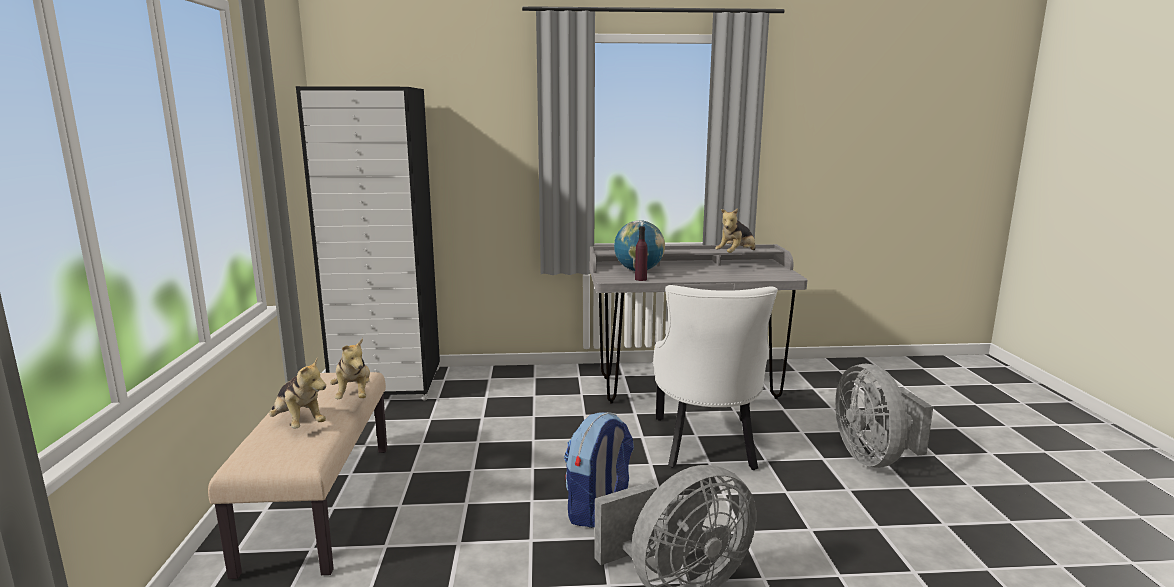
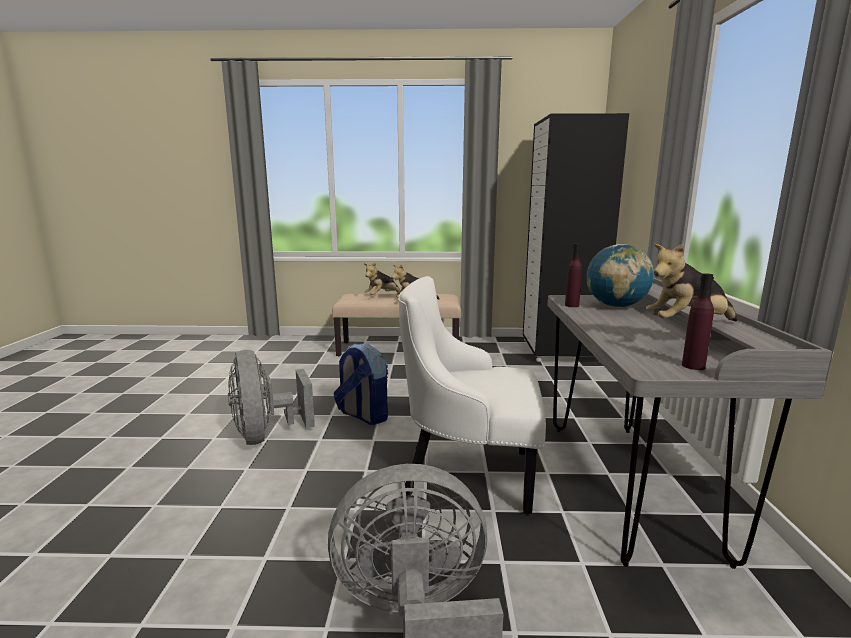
camera: 95 degrees right, 0 degrees up
(736, 255) = (687, 324): plush toy -> plush toy turned 60 degrees counterclockwise
(775, 270) = (693, 366): none -> purple bottle

